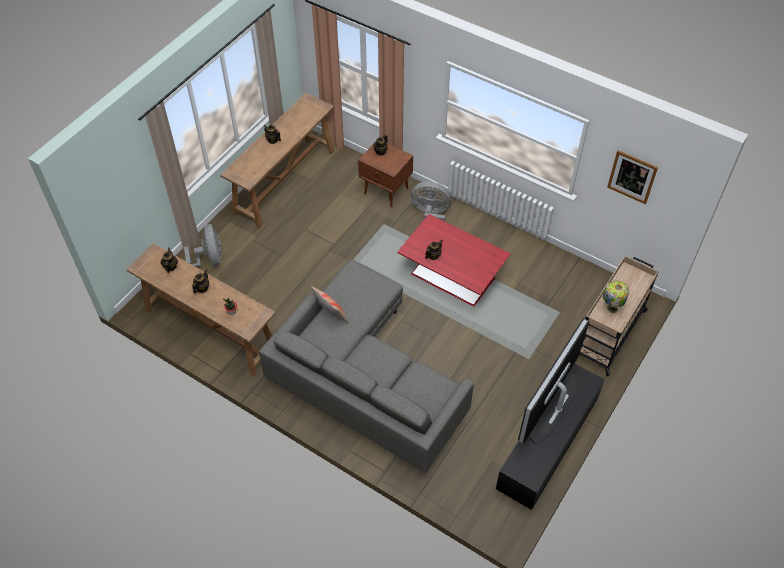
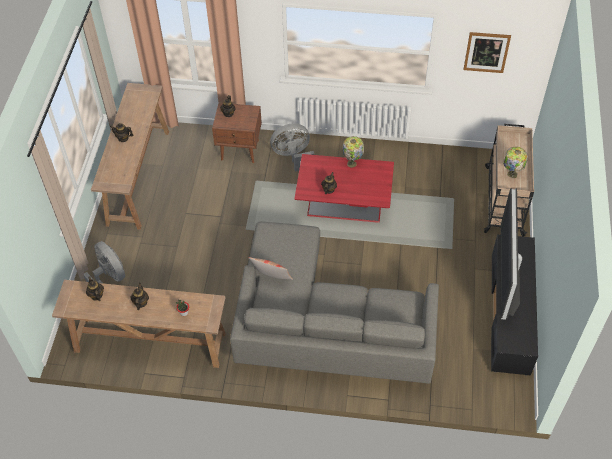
camera: 25 degrees left, 0 degrees up
(470, 240) = (352, 163): none -> table lamp

